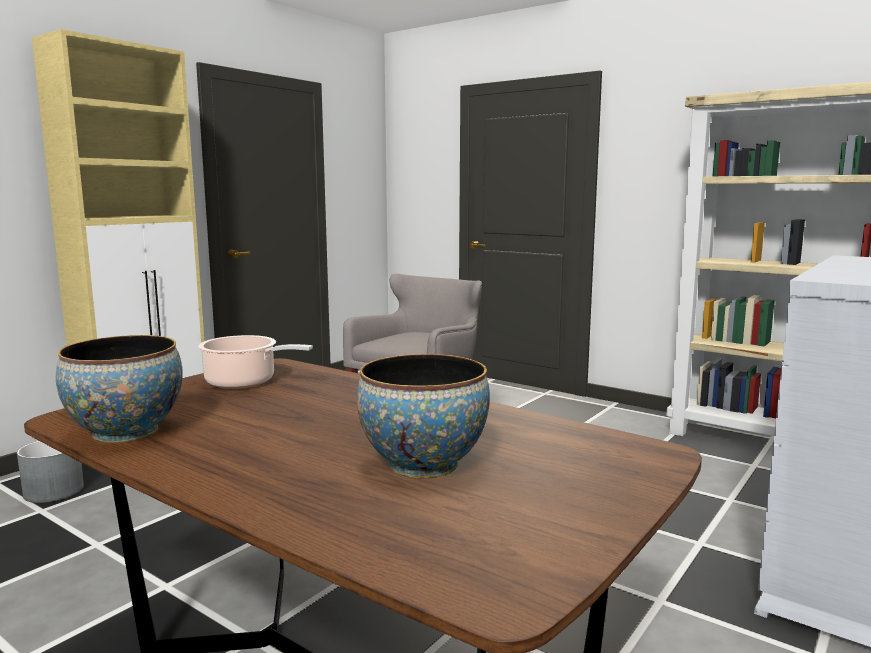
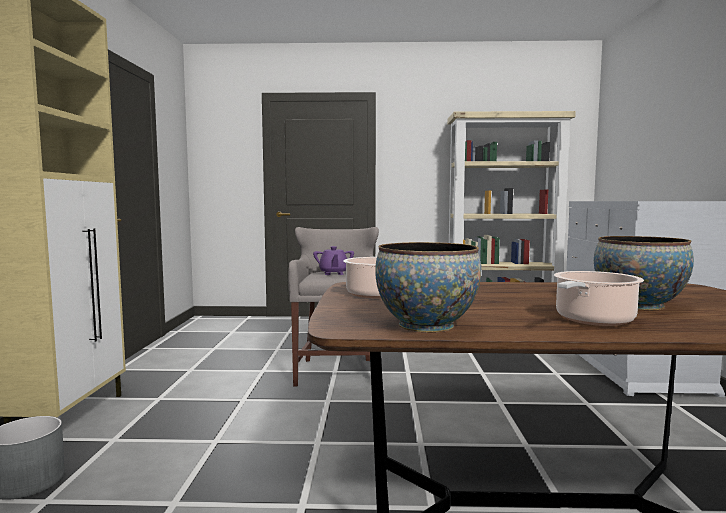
camera: 35 degrees left, 5 degrees down
(277, 469) = (592, 320): none -> cooking pot
(412, 337) = (333, 273): none -> purple teapot

